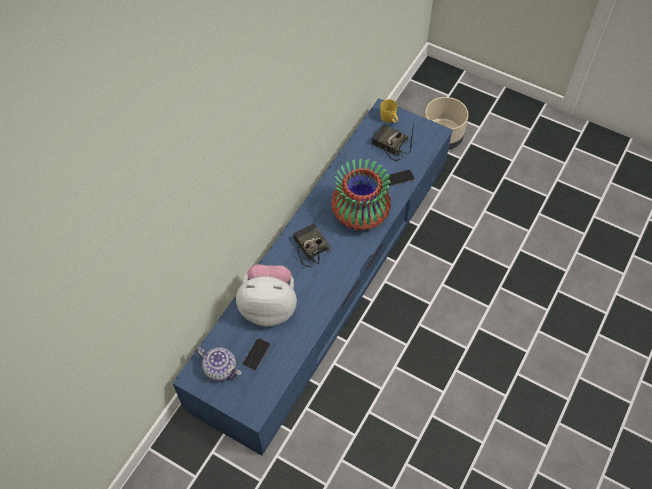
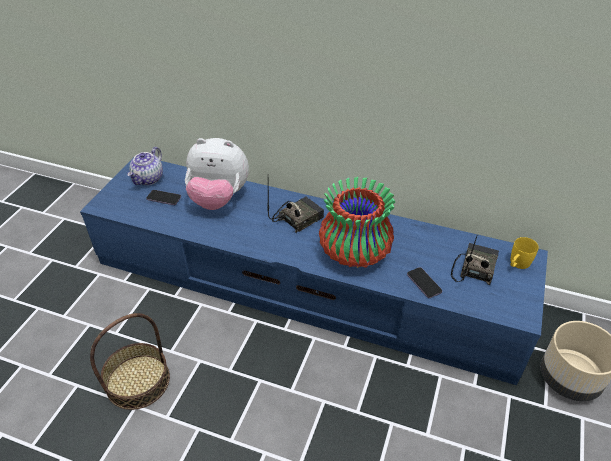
camera: 80 degrees right, 15 degrees down
(269, 307) = (218, 199): plush toy -> plush toy turned 105 degrees clockwise
(408, 414) = (138, 381): none -> basket

